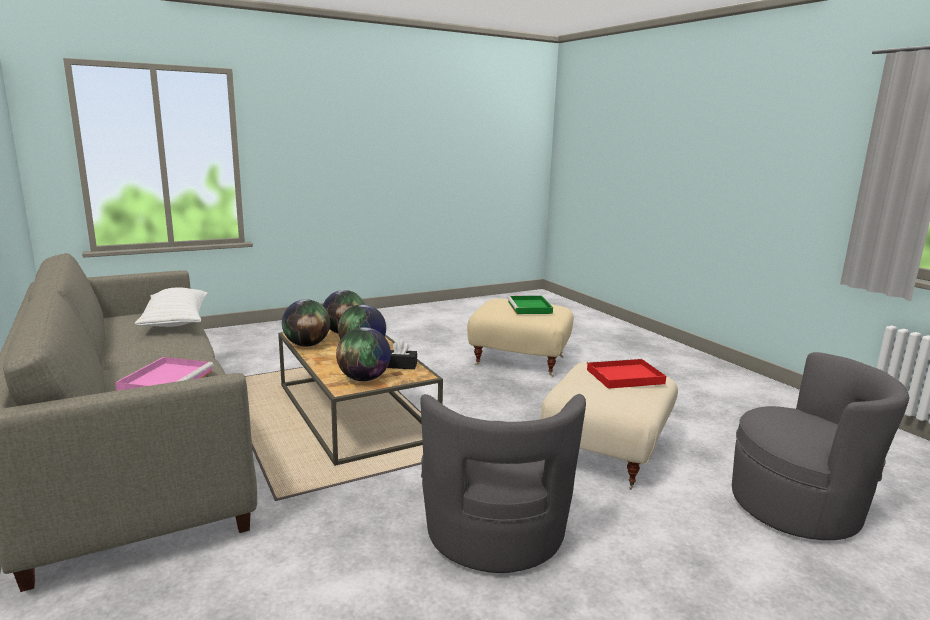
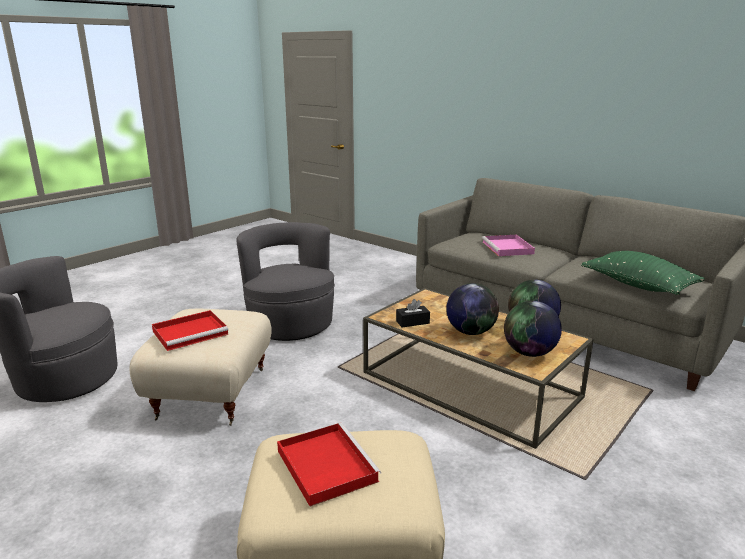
camera: 160 degrees right, 5 degrees up
(175, 322) = (638, 285): white pillow -> green pillow
(364, 379) = (424, 304): globe -> none
(530, 307) = (325, 465): green tray -> red tray

